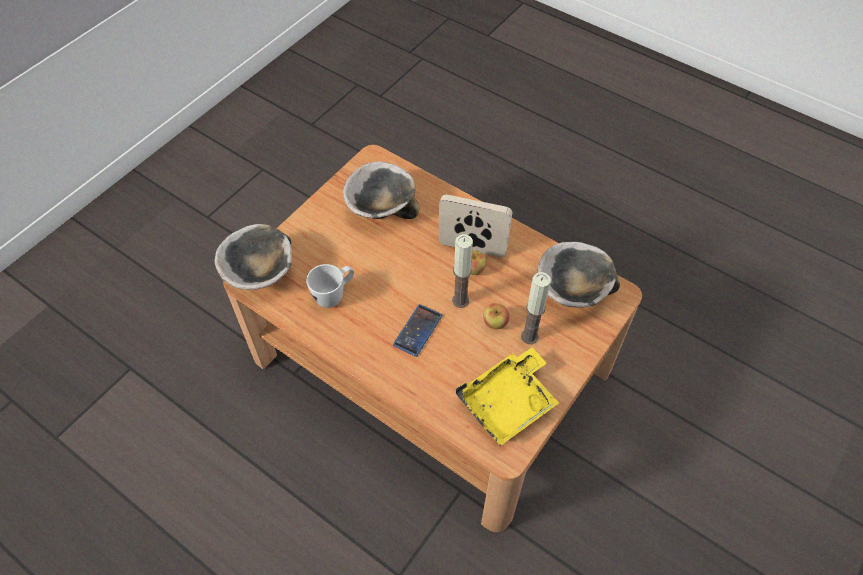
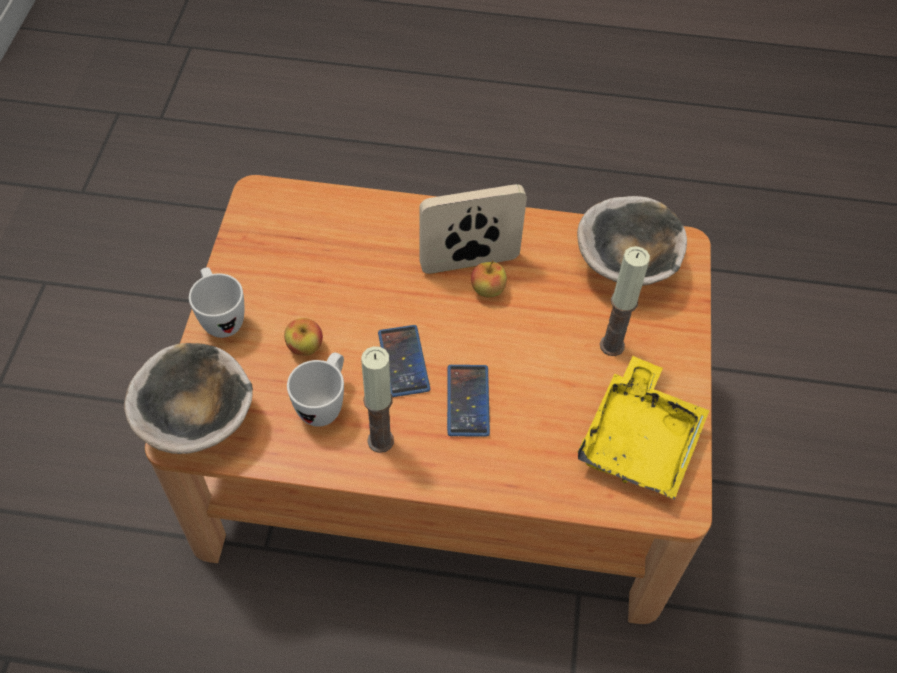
camera: 30 degrees left, 0 degrees up
(308, 221) = (221, 317): none -> white mug
(380, 209) = (313, 260): bowl -> none
(394, 290) = (403, 361): none -> phone
(460, 300) = (497, 337): candle -> candle (380, 440)
(495, 323) = (559, 346): apple -> apple (305, 347)

